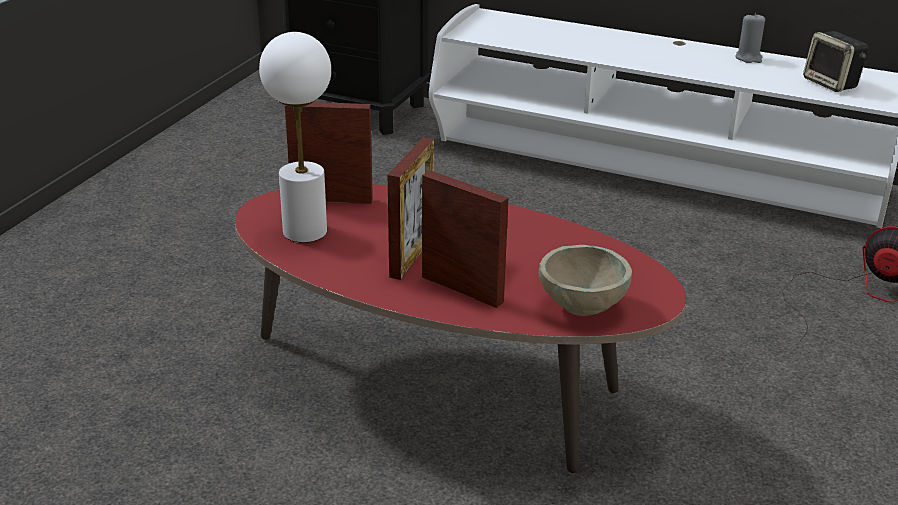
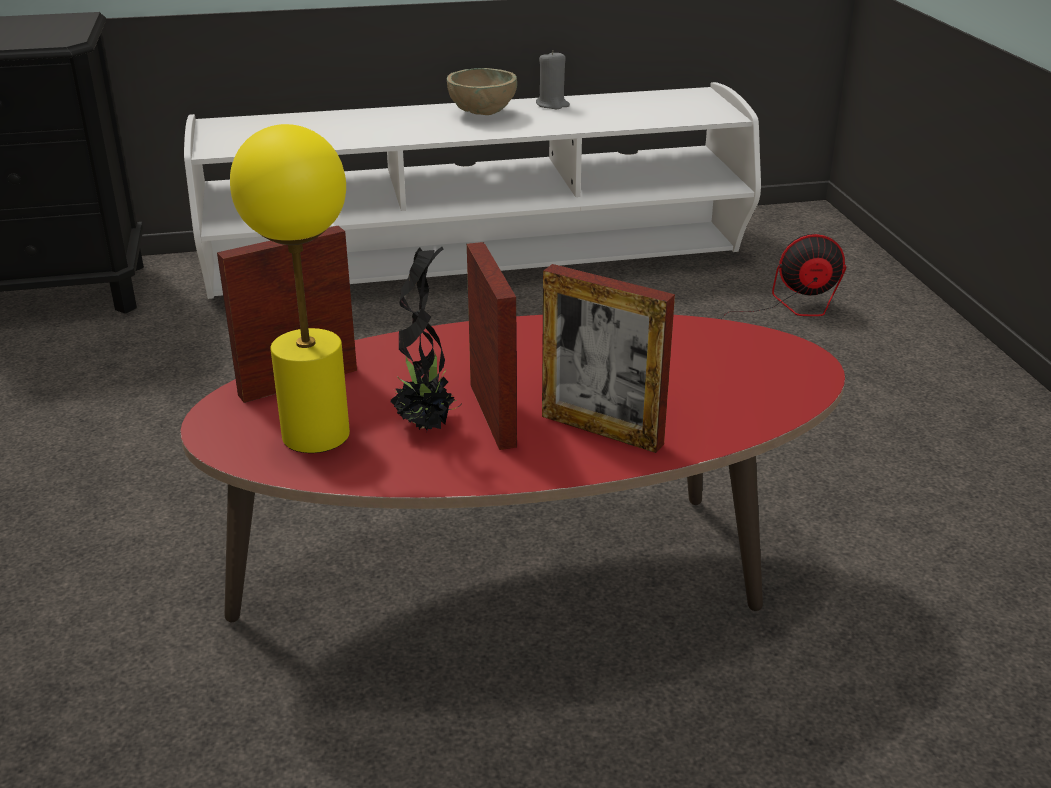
camera: 35 degrees left, 0 degrees up
(305, 231) = (317, 434): white table lamp -> yellow table lamp
(367, 249) = (426, 426): none -> potted plant
(462, 289) = (601, 430): picture frame -> picture frame turned 150 degrees counterclockwise
(582, 307) = (750, 398): beige bowl -> beige bowl (483, 114)
(832, 83) = (658, 110): speaker -> none

